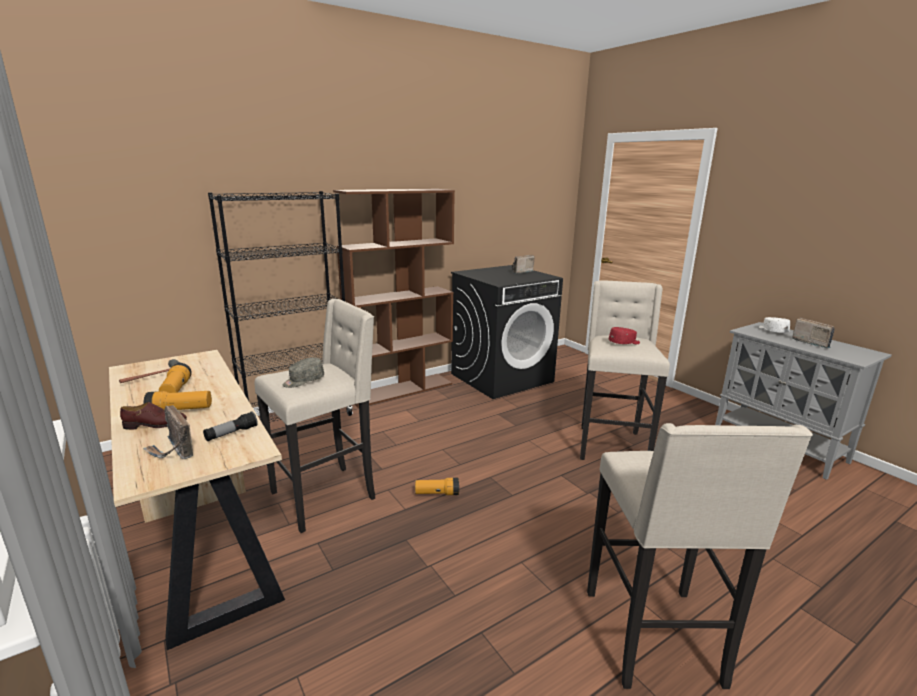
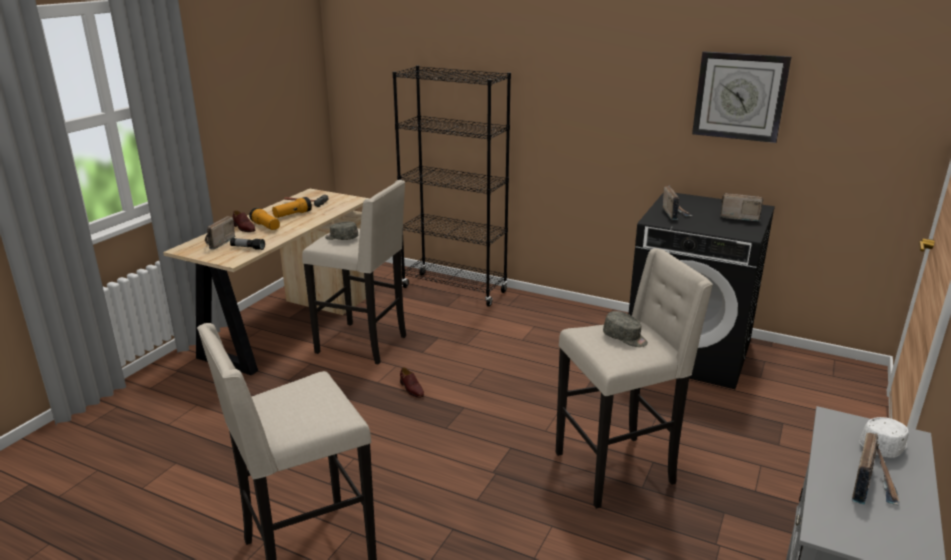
camera: 60 degrees right, 5 degrees up
(401, 390) = (570, 309): brown bookcase -> none
(437, 493) = (411, 389): flashlight -> brown shoe
(486, 194) = (740, 96): none -> wall clock
(495, 278) = (674, 214): none -> radio
(624, 343) = (625, 338): red cap -> grey cap

